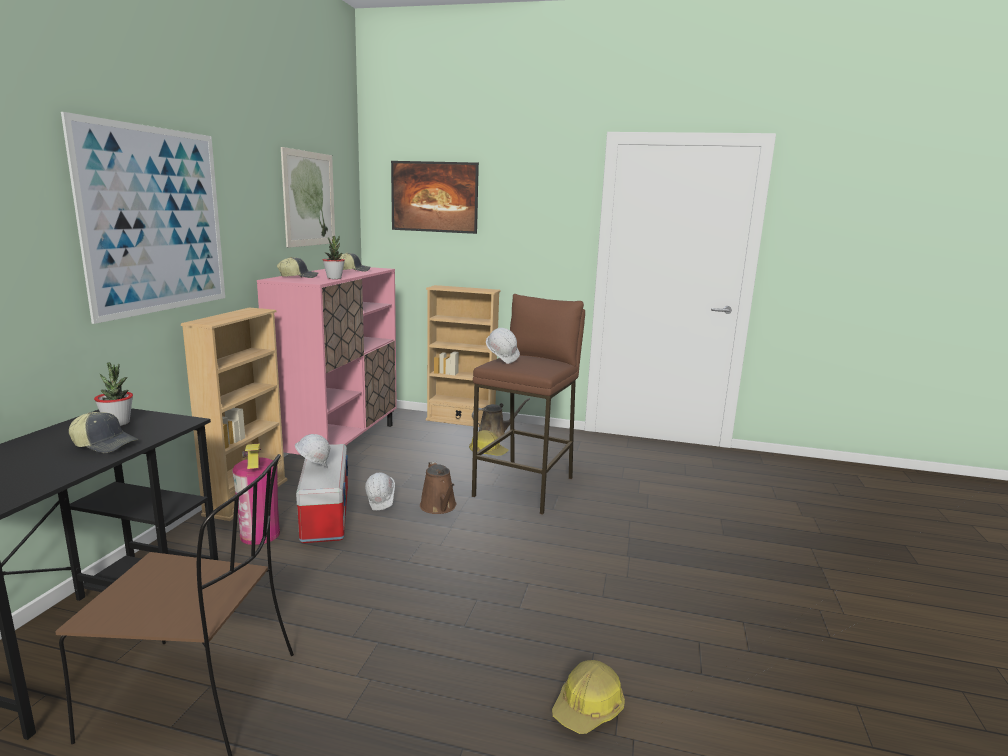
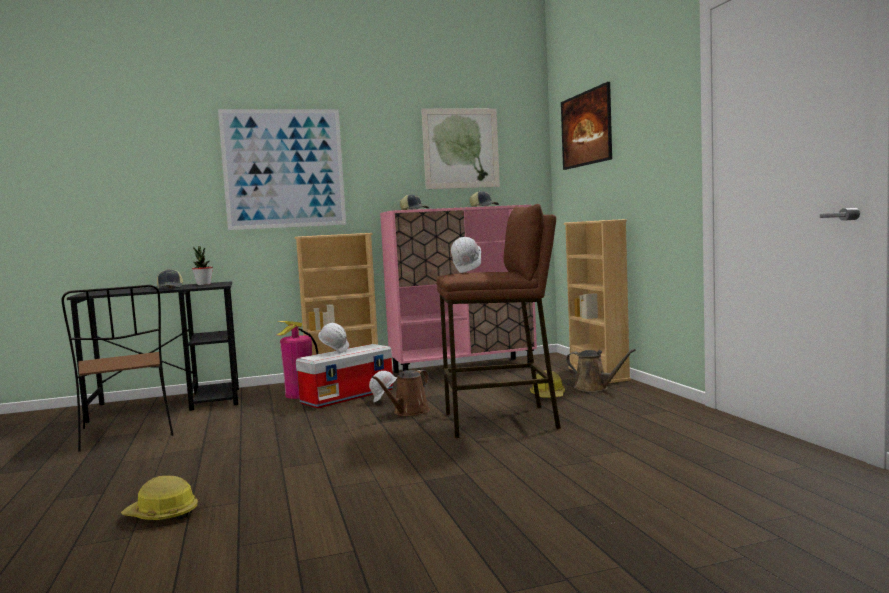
camera: 60 degrees right, 10 degrees down
(334, 278) = (429, 208): potted plant -> none

